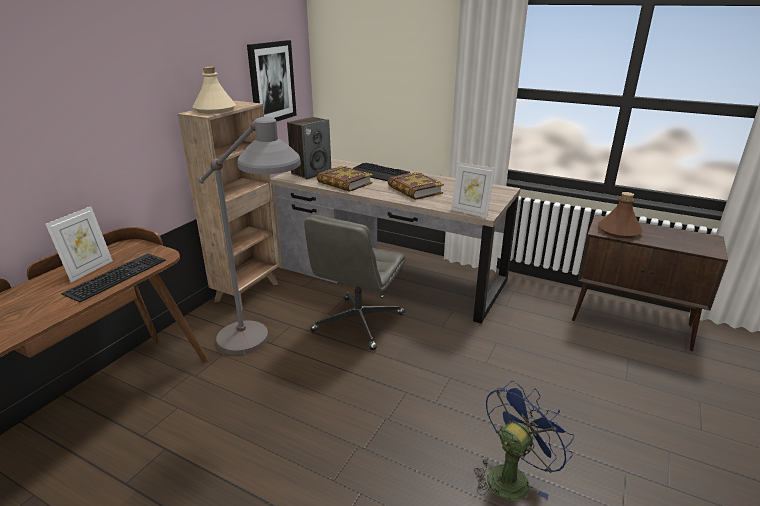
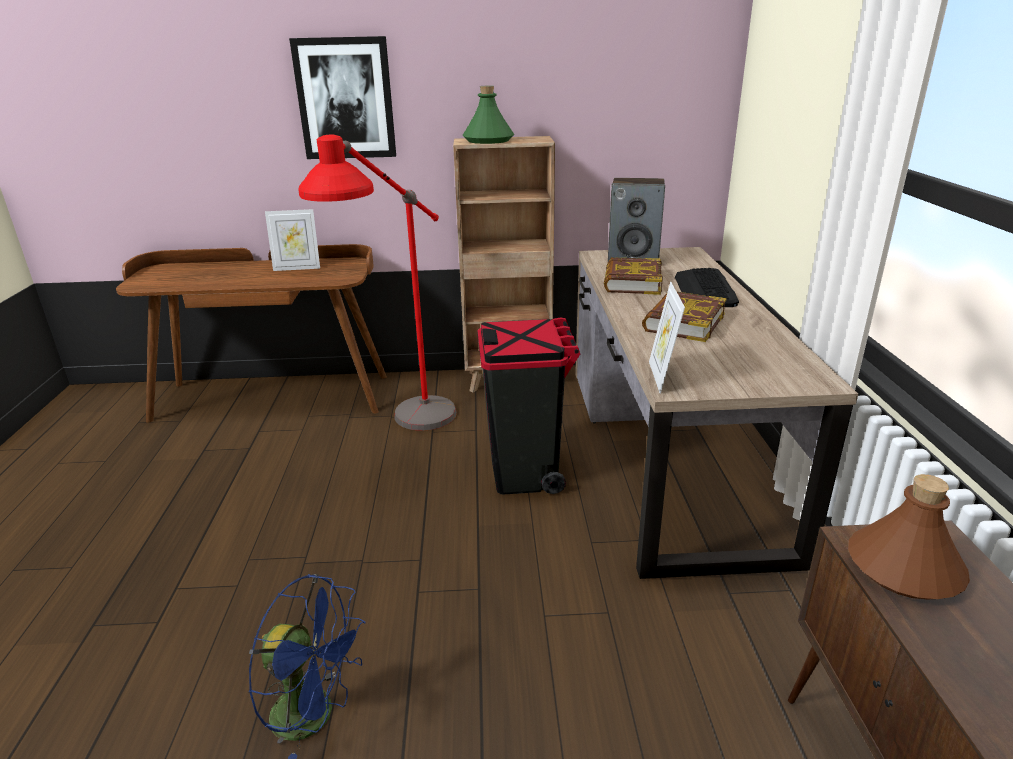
camera: 60 degrees right, 0 degrees up
(116, 275) = (295, 278): keyboard -> none
(214, 110) = (488, 140): beige bottle -> green bottle
(261, 356) = (406, 436): grey floor lamp -> red floor lamp
(271, 82) = (638, 121): picture -> picture (345, 99)
(358, 323) = (525, 471): grey office chair -> black trash can

